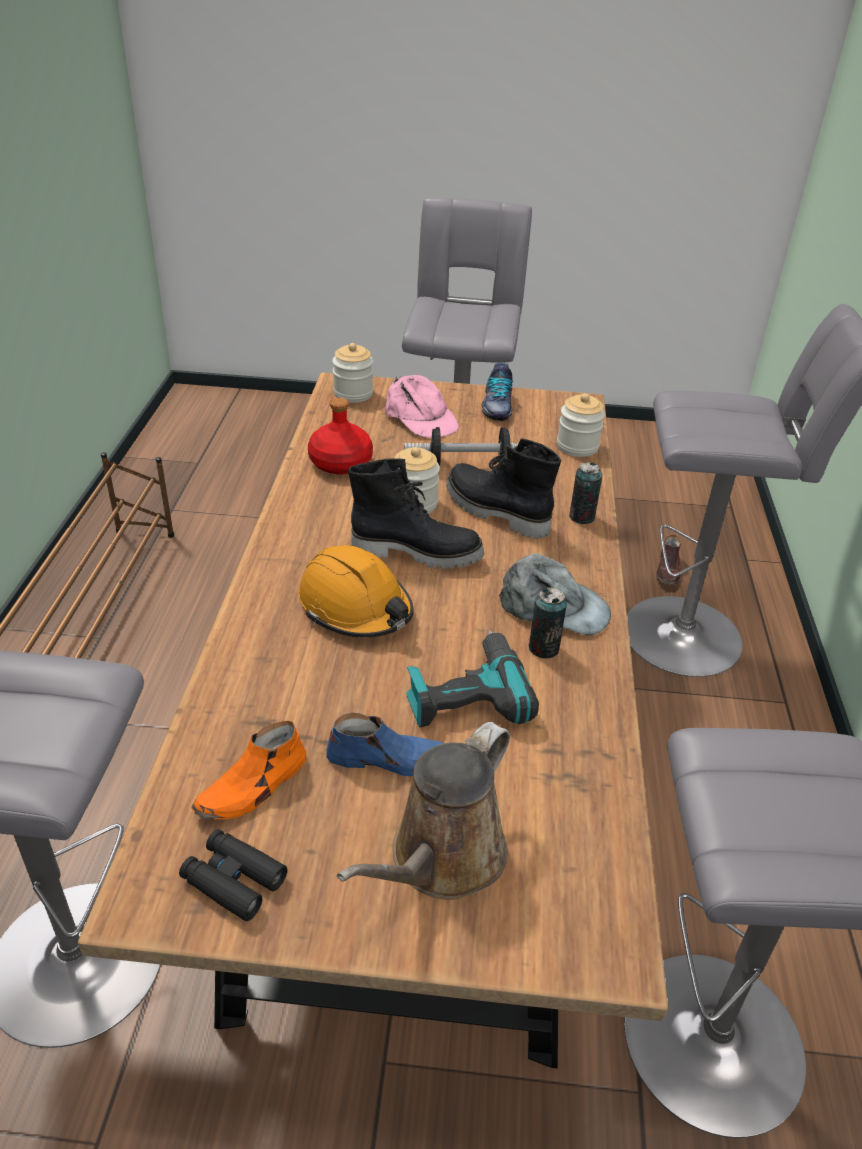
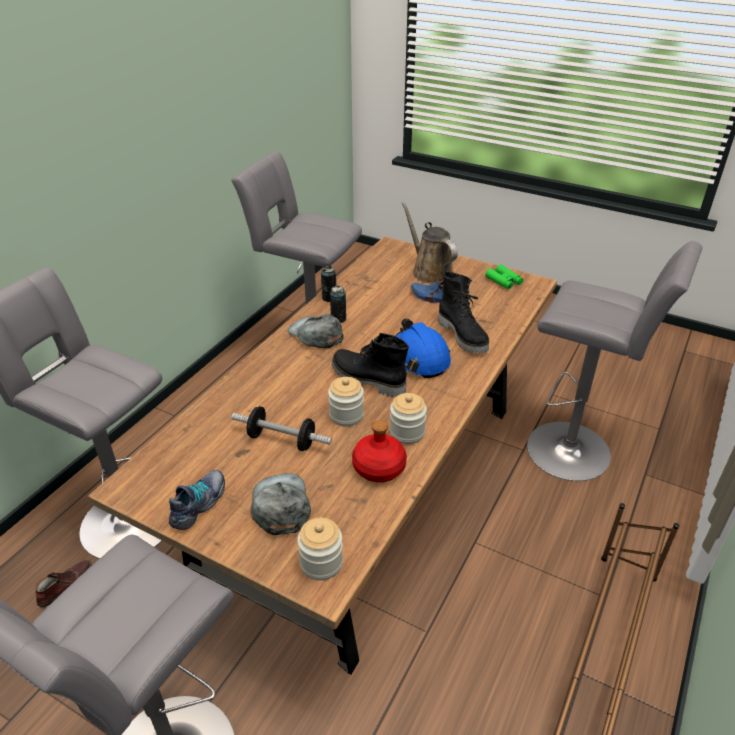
camera: 155 degrees left, 0 degrees up
(233, 880) = (504, 281): black binoculars -> green binoculars
(253, 787) = (492, 302): orange shoe -> none
(356, 607) = (419, 357): orange hard hat -> blue hard hat
(420, 418) = (280, 505): pink cap -> grey cap
(441, 860) = (430, 271): brown watering can -> brown watering can turned 90 degrees counterclockwise
(466, 694) = (388, 311): power drill -> none
(495, 512) = (298, 395): black boot -> black boot (463, 335)
(577, 446) = (184, 437): jar -> jar (407, 432)
(581, 517) = (247, 379): can -> can (329, 298)

